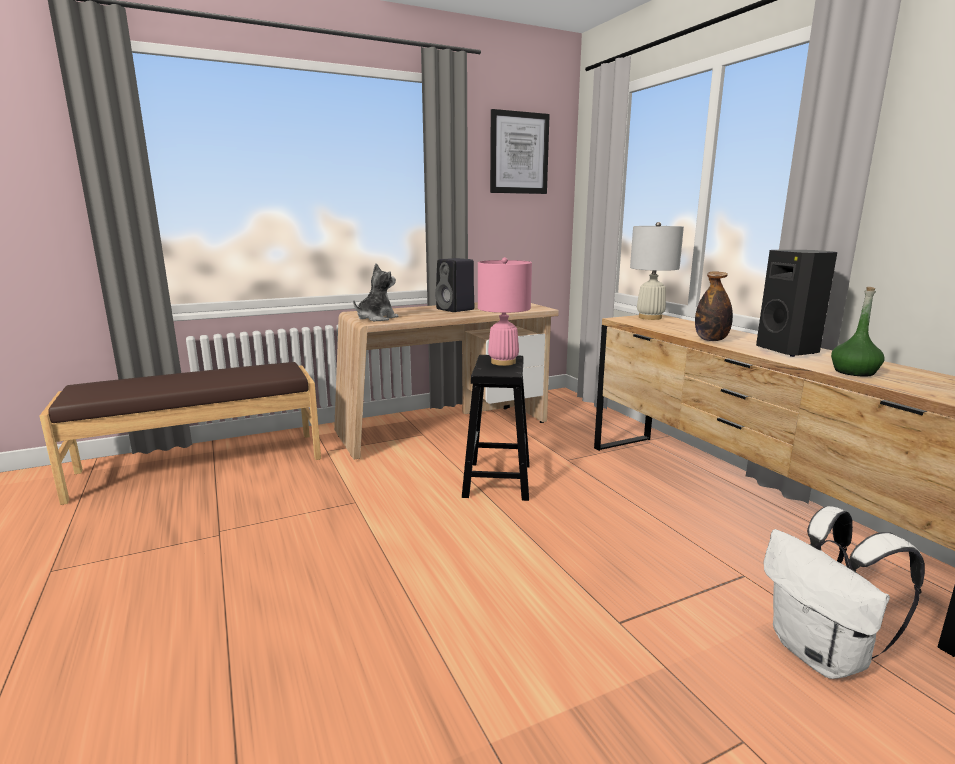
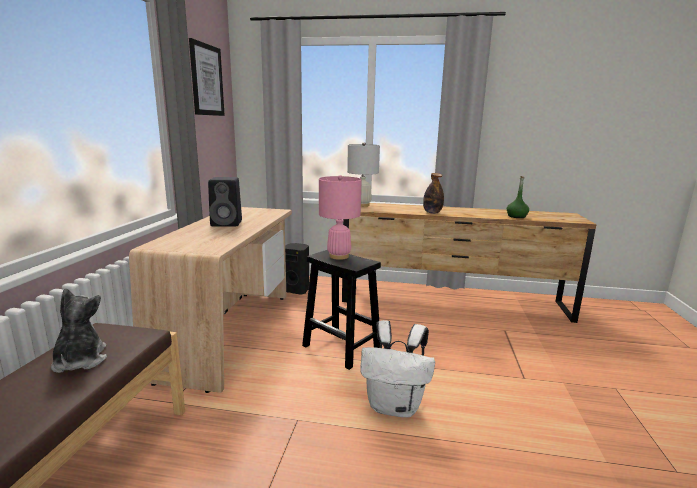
camera: 55 degrees left, 0 degrees up
(376, 318) = (201, 247): plush toy -> plush toy (80, 361)
(789, 351) = (470, 211): black speaker -> black speaker (296, 290)
(822, 655) = (567, 344): white backpack -> white backpack (395, 406)

